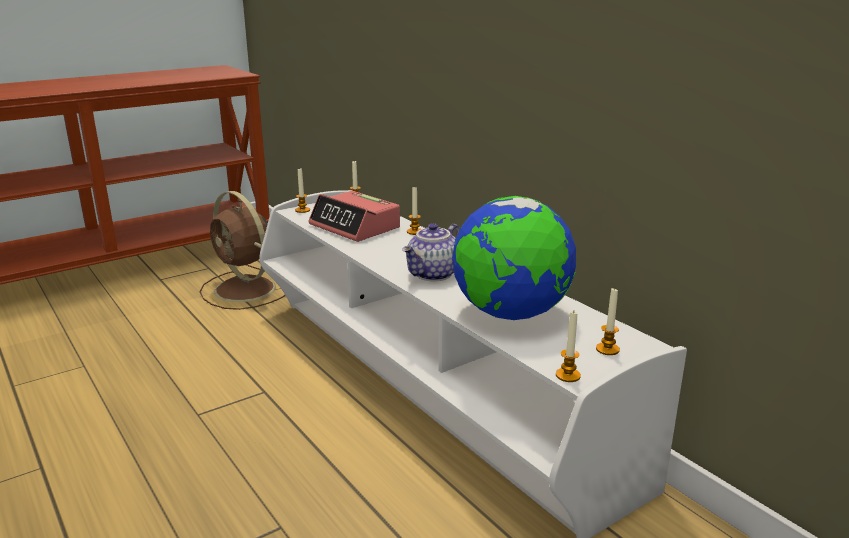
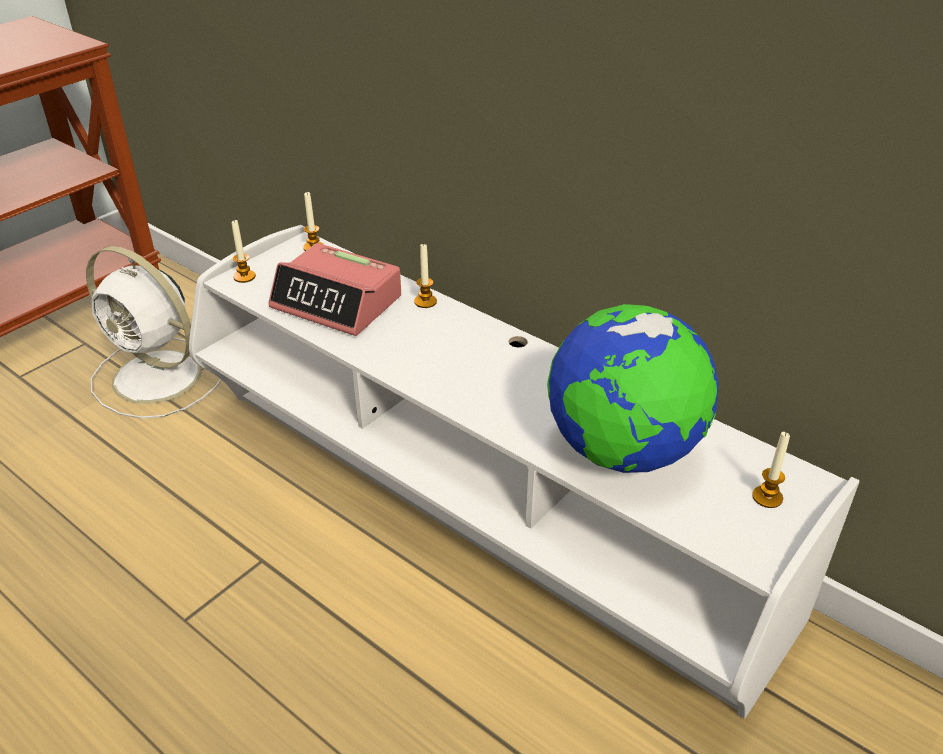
camera: 15 degrees left, 15 degrees up
(246, 290) = (160, 378): brown fan -> white fan
(434, 275) = (491, 388): teapot -> none
(568, 375) = (741, 557): candle -> none

